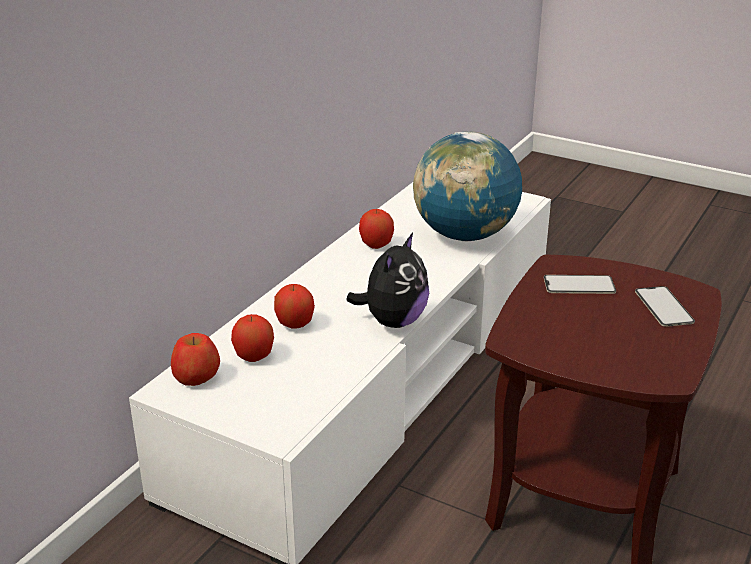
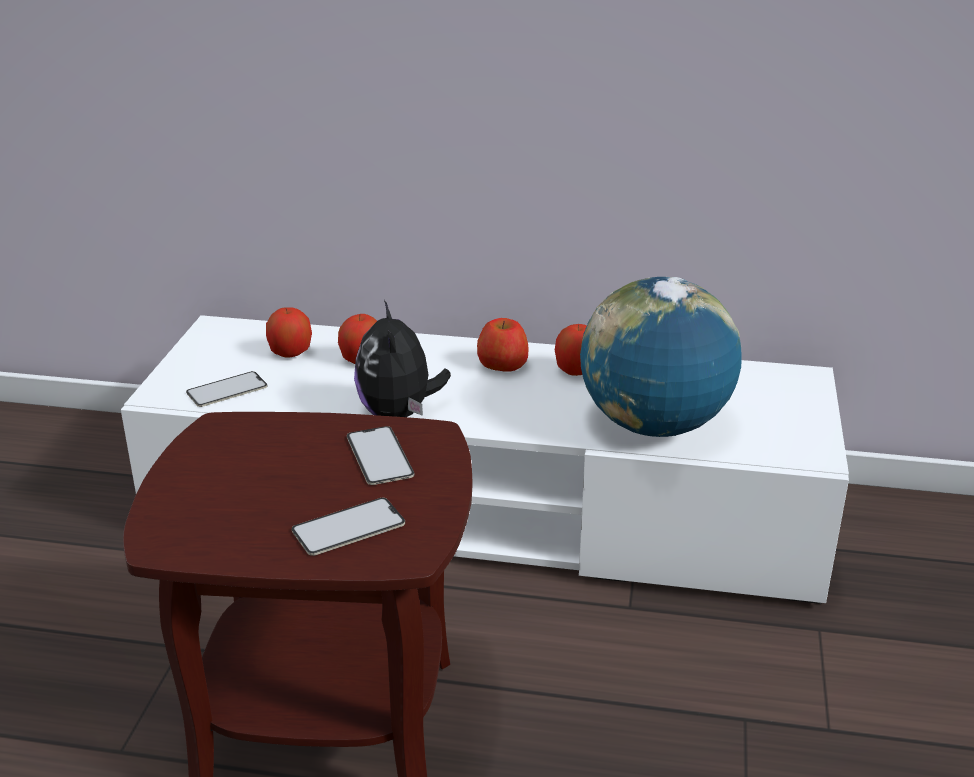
camera: 70 degrees right, 0 degrees up
(196, 377) = (242, 335): apple -> apple (502, 365)
(297, 396) = (227, 390): none -> phone
(393, 321) = (399, 414): plush toy -> plush toy turned 75 degrees clockwise

